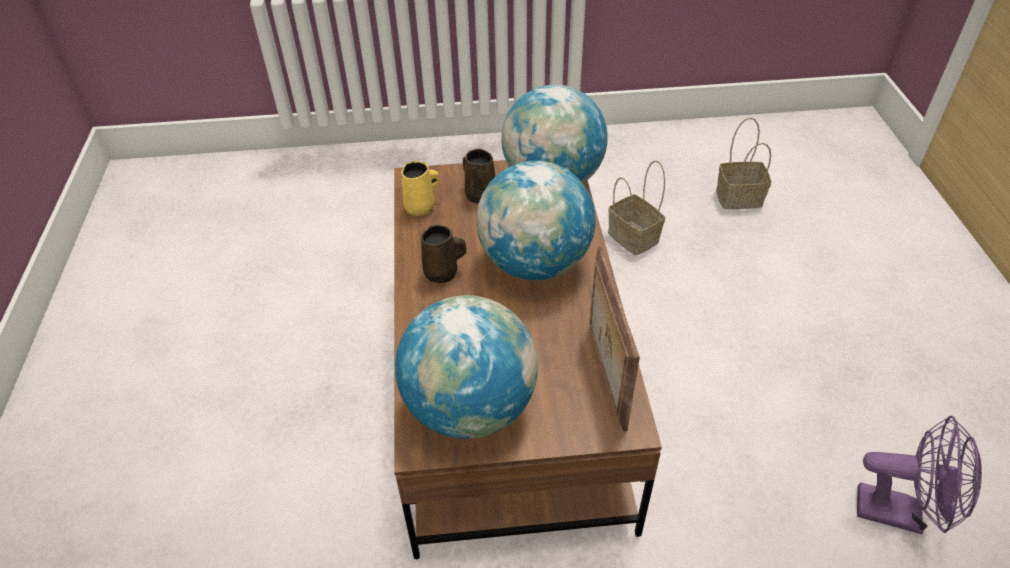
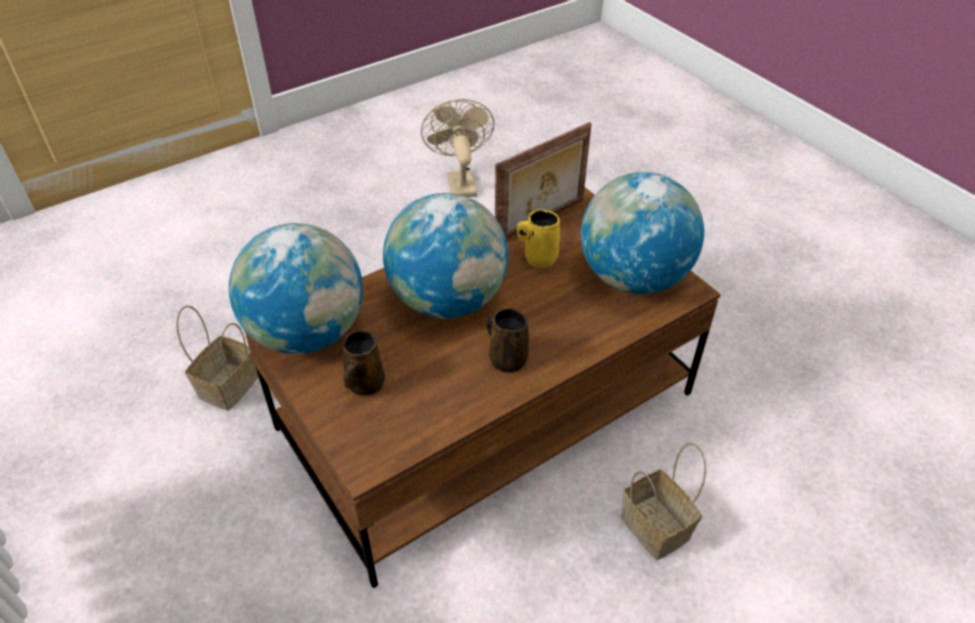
camera: 120 degrees left, 0 degrees up
(421, 207) = (417, 427): yellow mug -> yellow mug (538, 258)
(740, 197) = (124, 321): basket -> basket (652, 526)
(900, 513) = (459, 181): purple fan -> beige fan

